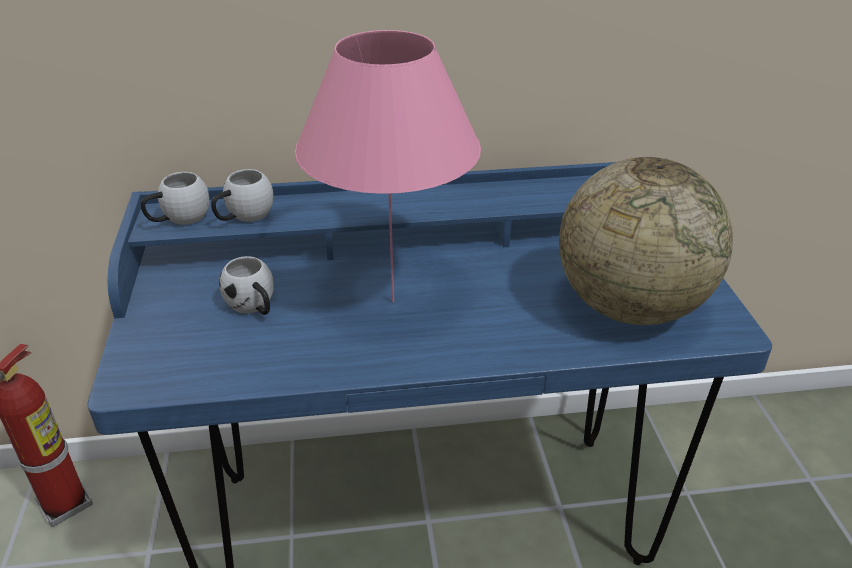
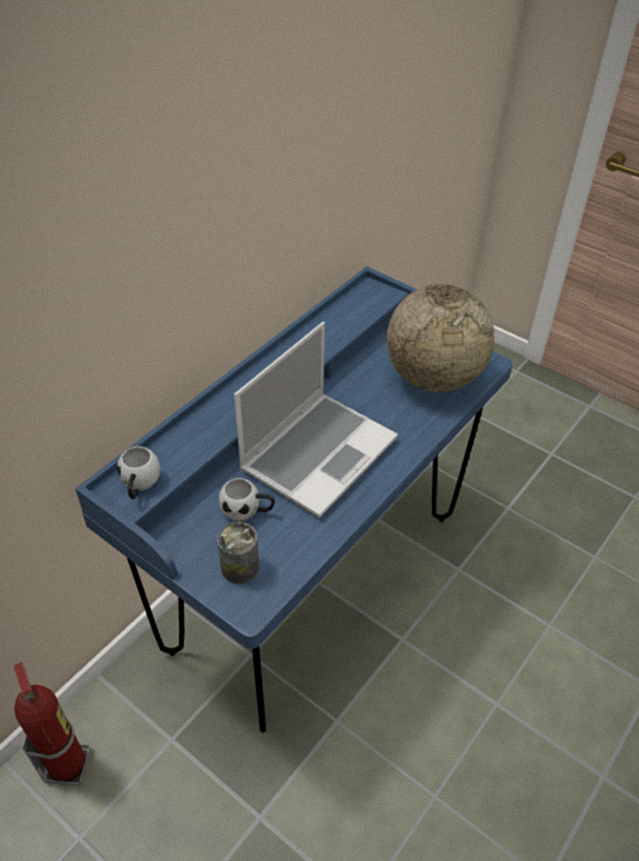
camera: 45 degrees left, 10 degrees up
(174, 346) = (240, 567): none -> can
(243, 216) = (180, 456): white mug -> none
(393, 301) = (318, 453): pink table lamp -> laptop

